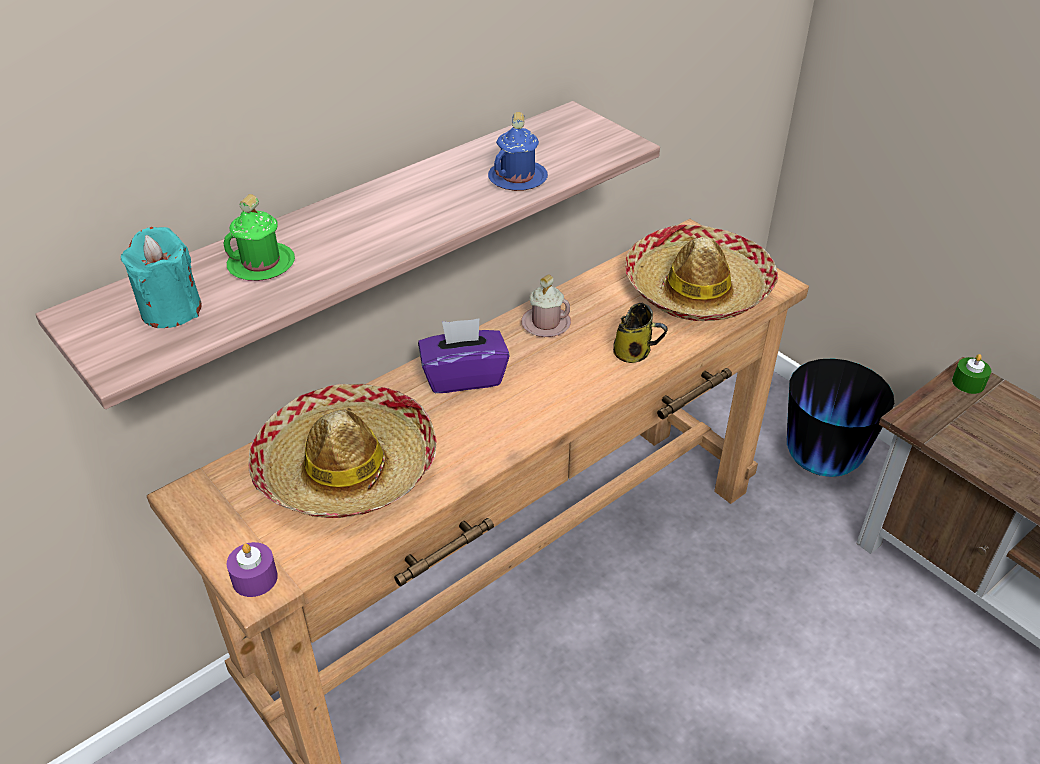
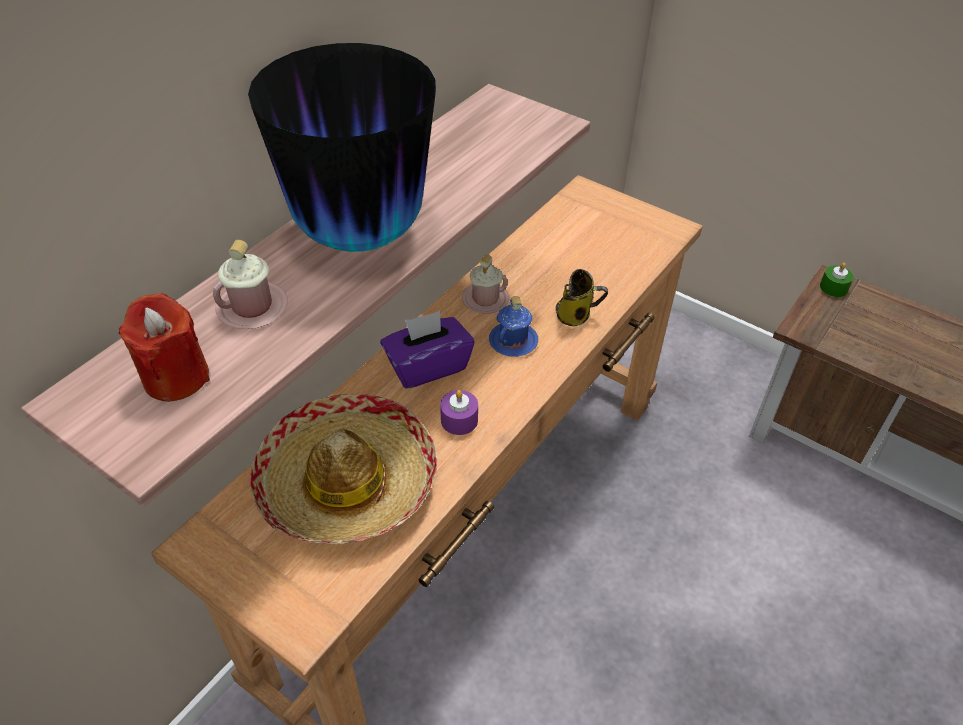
camera: 15 degrees left, 5 degrees up
(171, 310) = (176, 377): turquoise candle -> red candle
(255, 578) = (296, 619): purple candle -> purple candle (459, 420)
(261, 264) = (252, 307): green mug -> pink mug
(517, 178) = (472, 173): blue mug -> blue mug (513, 341)
(697, 288) = (609, 243): hat -> none
(820, 462) = (700, 369): vase -> vase (360, 234)

